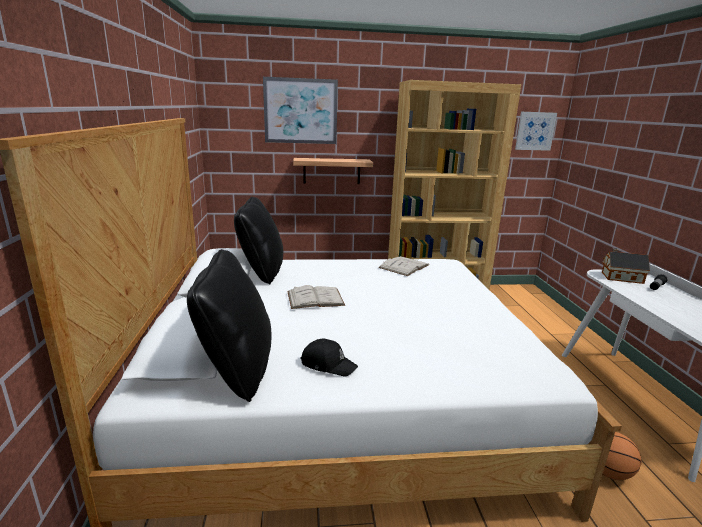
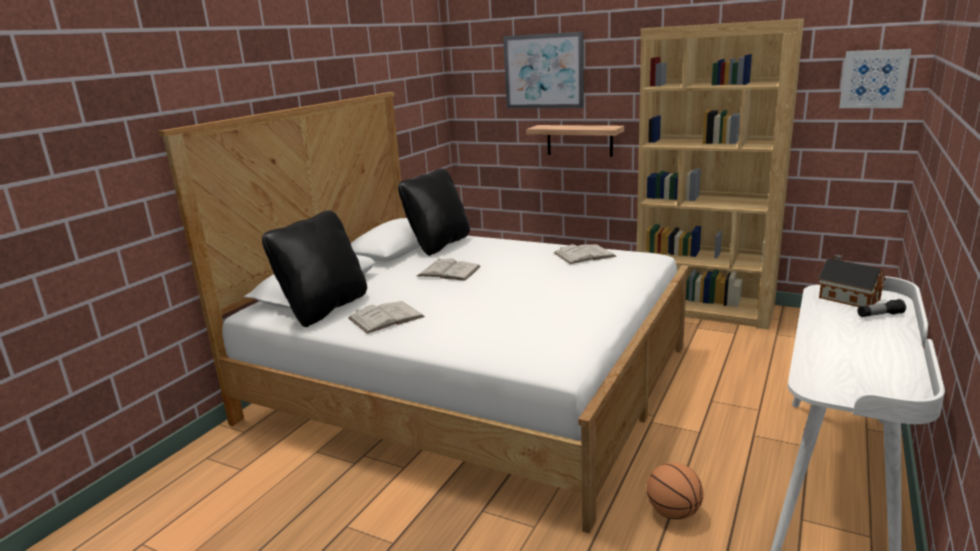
camera: 35 degrees right, 0 degrees up
(328, 364) = (386, 317): black cap -> white book

